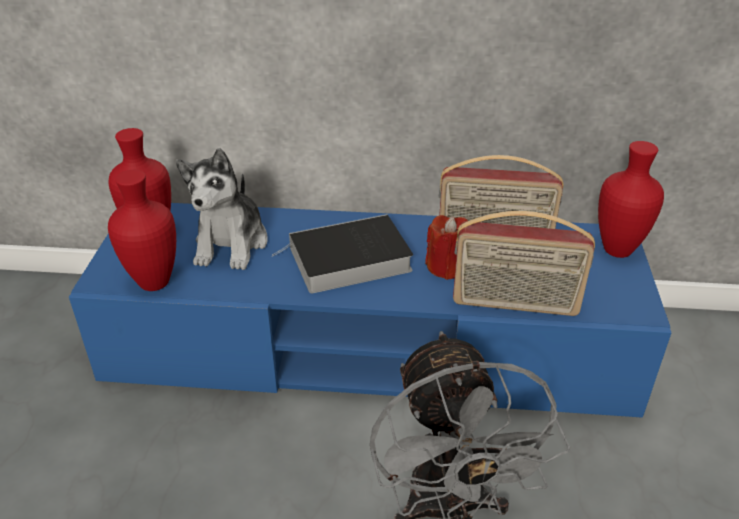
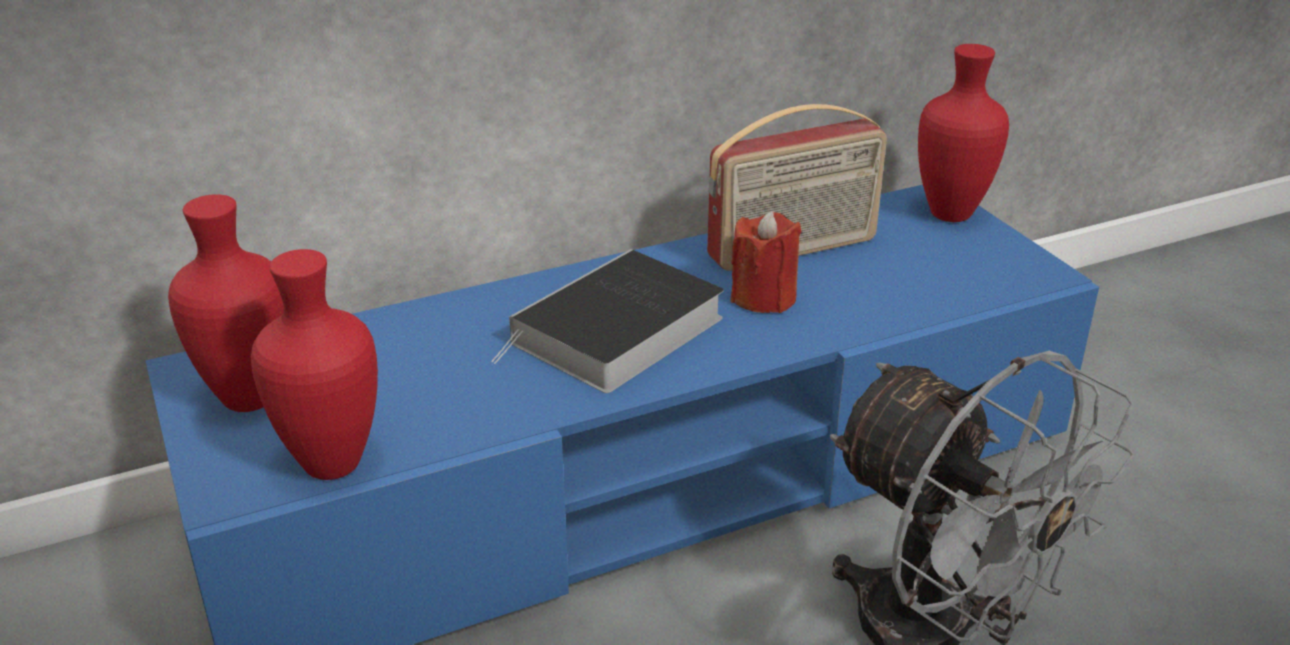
camera: 30 degrees left, 5 degrees down
(231, 244) = (407, 367): plush toy -> none
(515, 304) = (896, 314): radio -> none

